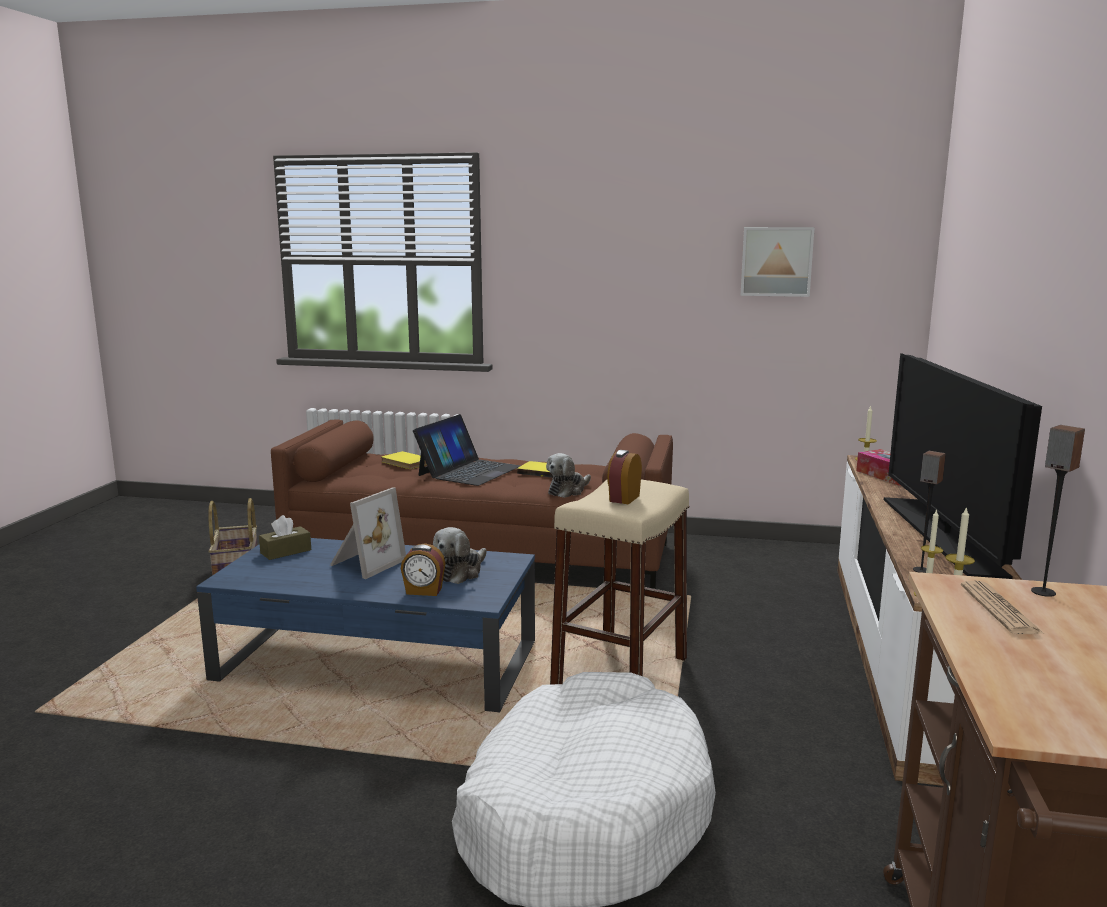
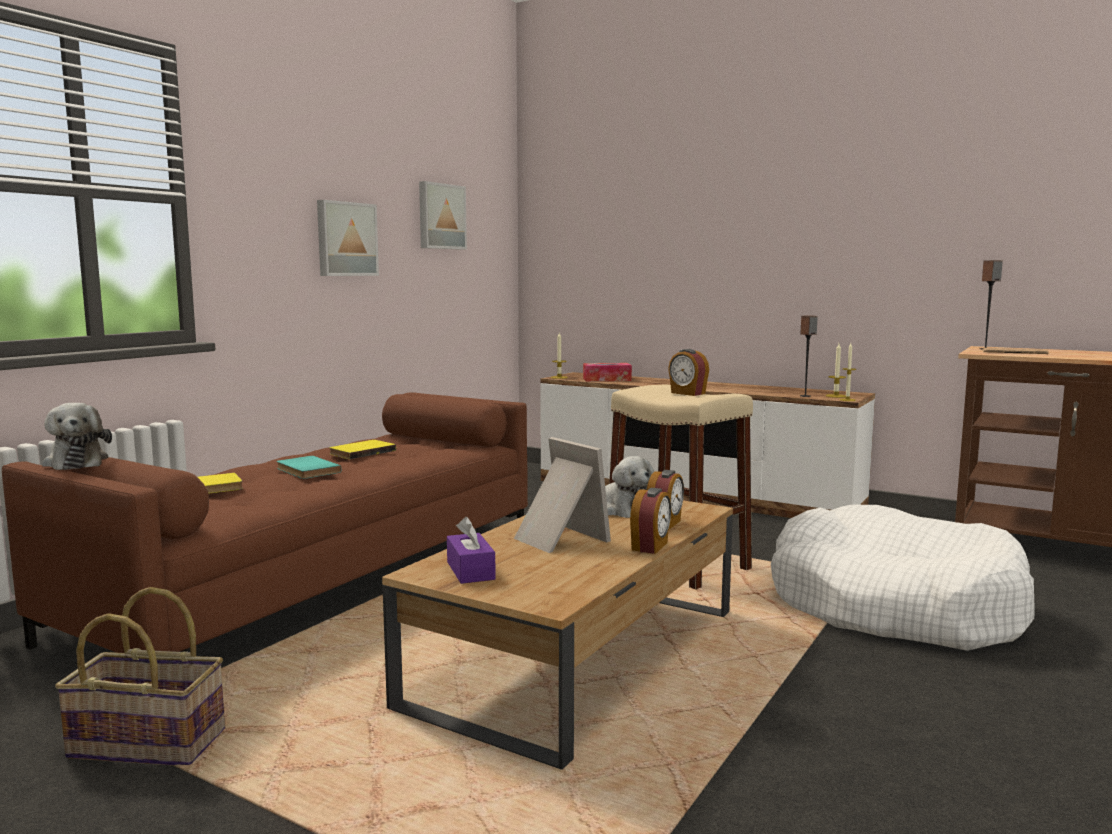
camera: 70 degrees left, 5 degrees down
(286, 551) = (470, 570): brown tissue box -> purple tissue box
(355, 593) = (650, 546): none -> alarm clock
(379, 661) = (580, 655): blue coffee table -> brown coffee table
(468, 471) = (306, 470): laptop -> turquoise book
(568, 490) = (440, 453): plush toy -> plush toy (77, 462)
(636, 288) = (345, 239): none -> picture
(942, 536) = (744, 388): television -> none

